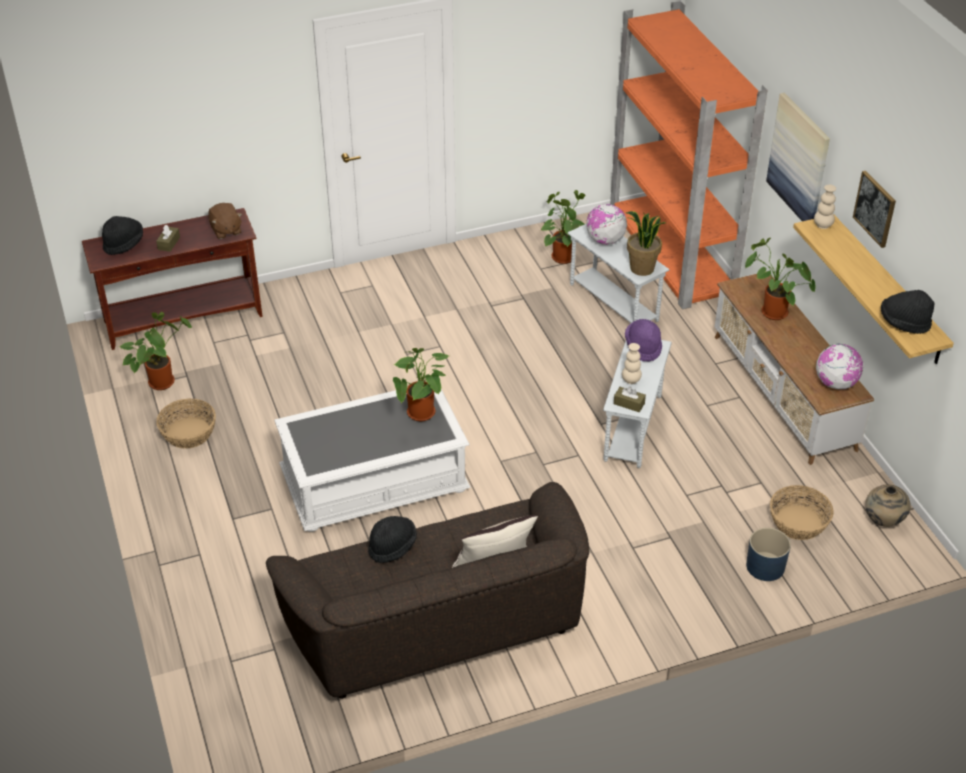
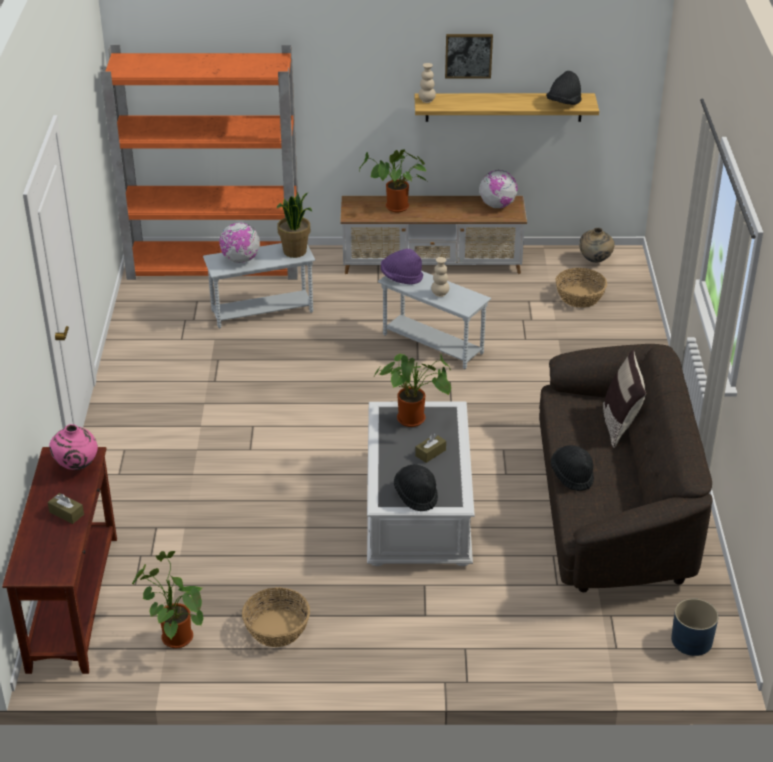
camera: 70 degrees left, 5 degrees down
(124, 244) = (39, 550): black hat -> black hat (416, 495)
(226, 230) = (76, 466): brown plush toy -> pink vase
(561, 256) = (172, 323): potted plant -> none
(629, 403) = (468, 302): brown tissue box -> brown tissue box (430, 453)
(765, 567) = (618, 324): blue planter -> blue planter (692, 641)
(799, 160) = (350, 79): picture -> none

